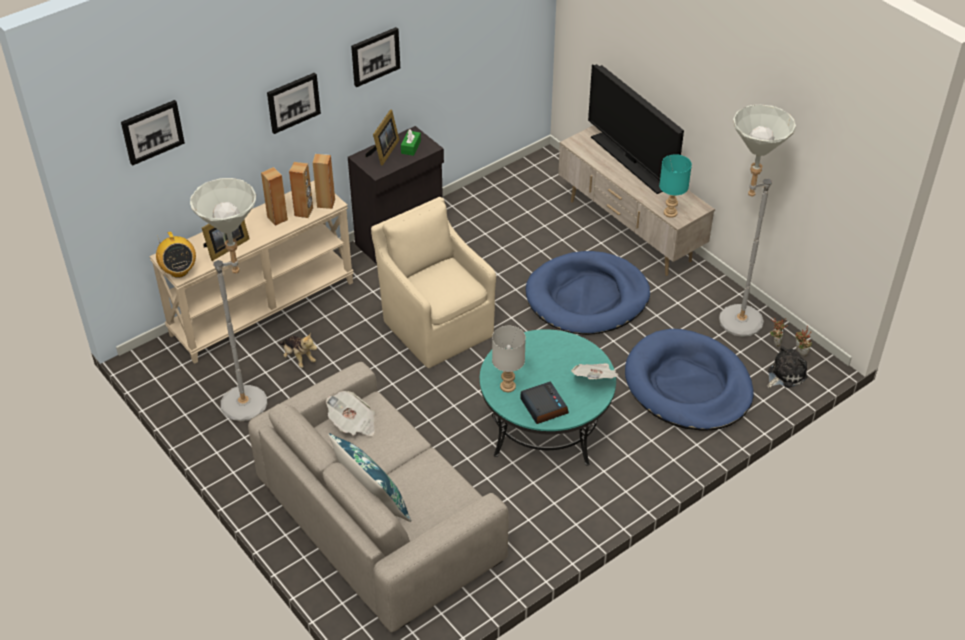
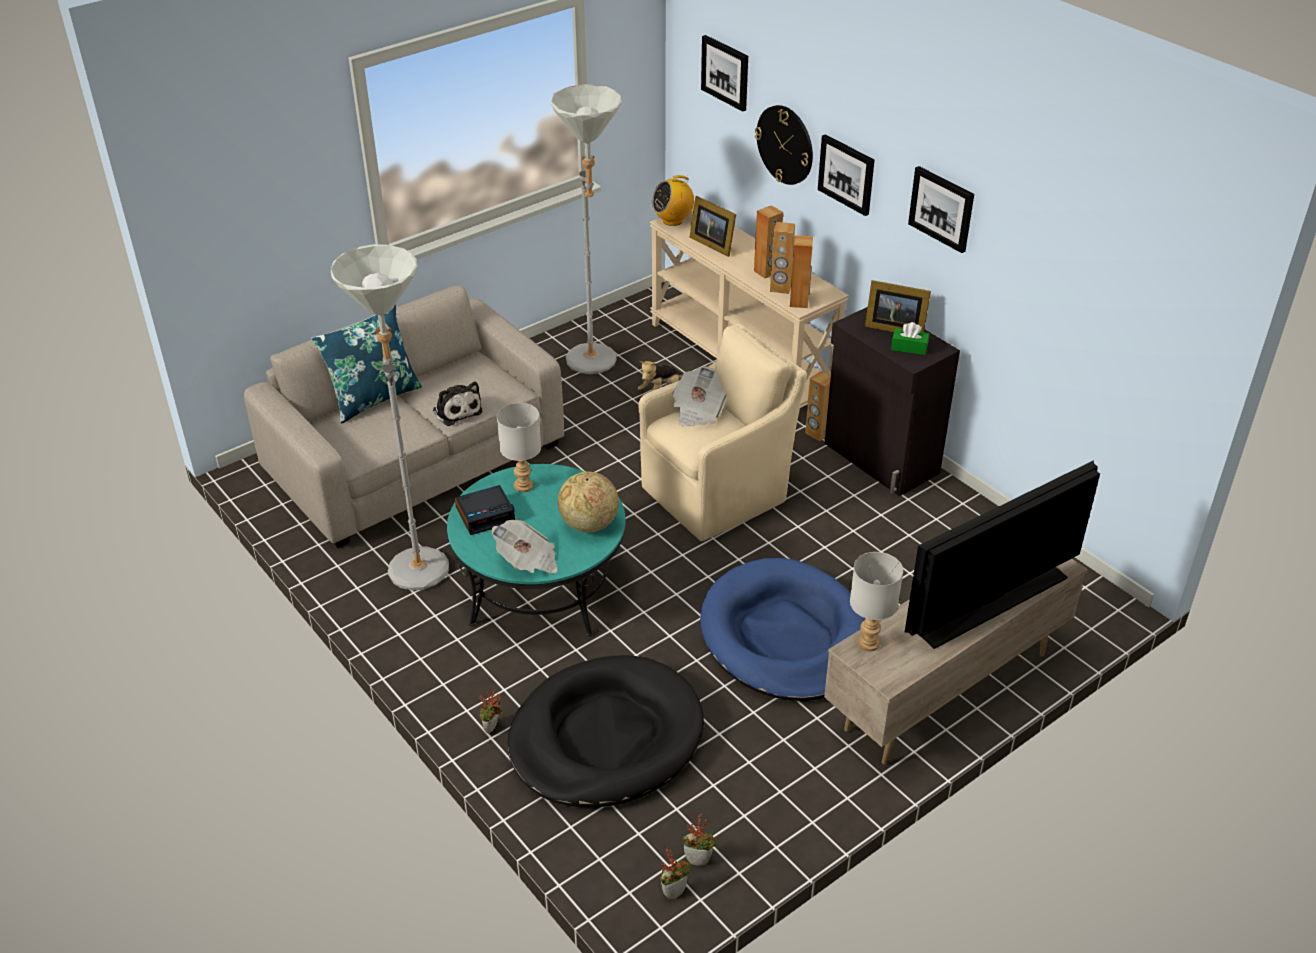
camera: 90 degrees right, 5 degrees down
(230, 131) = (785, 144): none -> wall clock
(353, 423) = (485, 379): newspaper -> newspaper (698, 411)
(366, 269) = (817, 433): none -> brown speaker
(552, 348) = (588, 524): none -> globe
(670, 213) = (867, 643): turquoise table lamp -> grey table lamp
(688, 385) = (606, 737): blue dog bed -> black dog bed
(688, 444) = (492, 729): none -> potted plant
(731, 323) = (741, 804): grey floor lamp -> grey floor lamp (417, 561)
(784, 374) = (625, 862): plush toy -> plush toy (456, 410)

